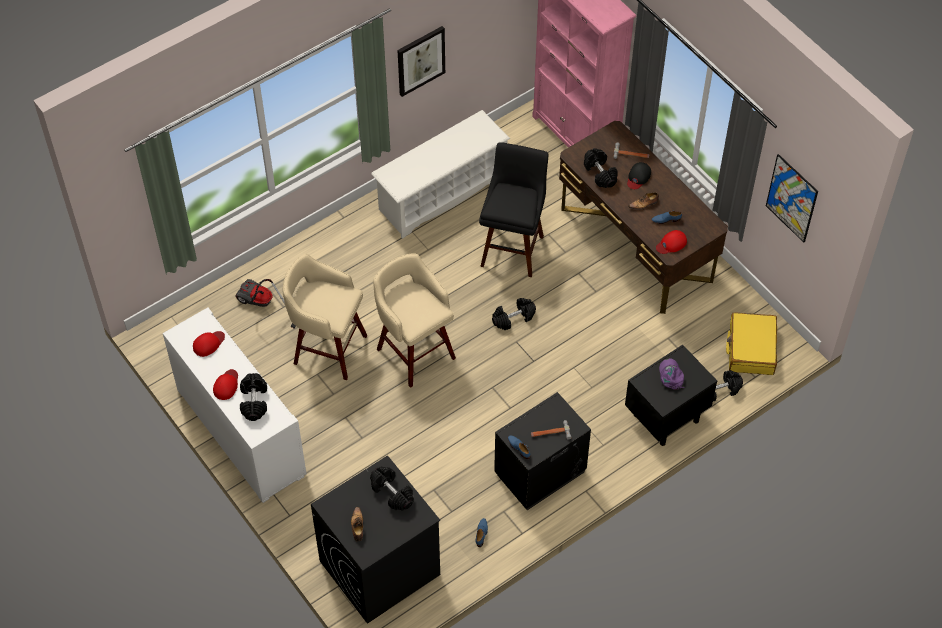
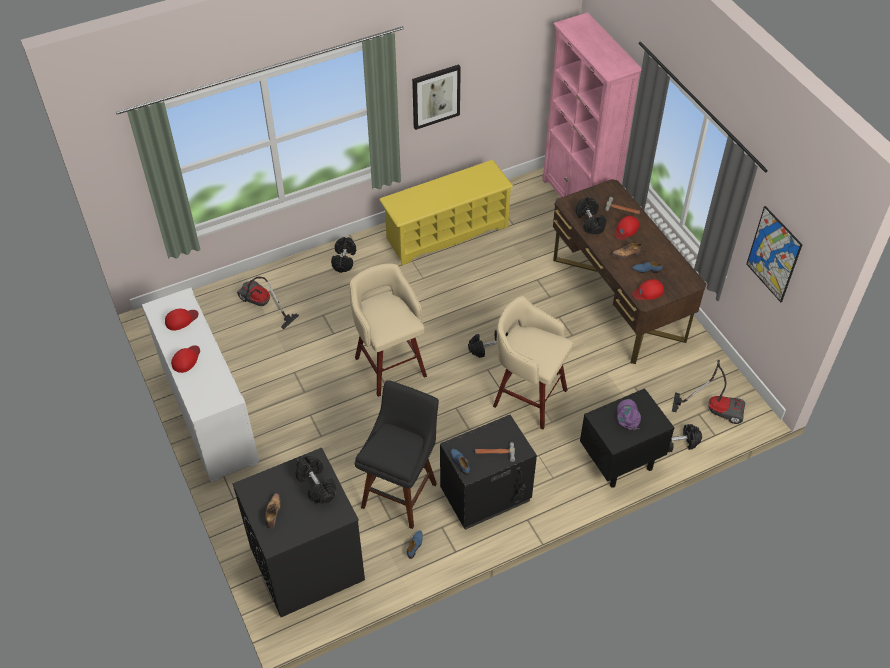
camera: 10 degrees right, 5 degrees down
(254, 402) = (208, 378): black dumbbell -> black dumbbell (344, 260)
(328, 348) = (310, 351): beige stool -> beige stool (527, 397)
(442, 193) = (446, 232): white shoe rack -> yellow shoe rack
(513, 247) = (502, 286): black stool -> black stool (401, 491)
(638, 177) = (626, 229): black cap -> red cap
(751, 349) = (714, 408): yellow suitcase -> vacuum cleaner

